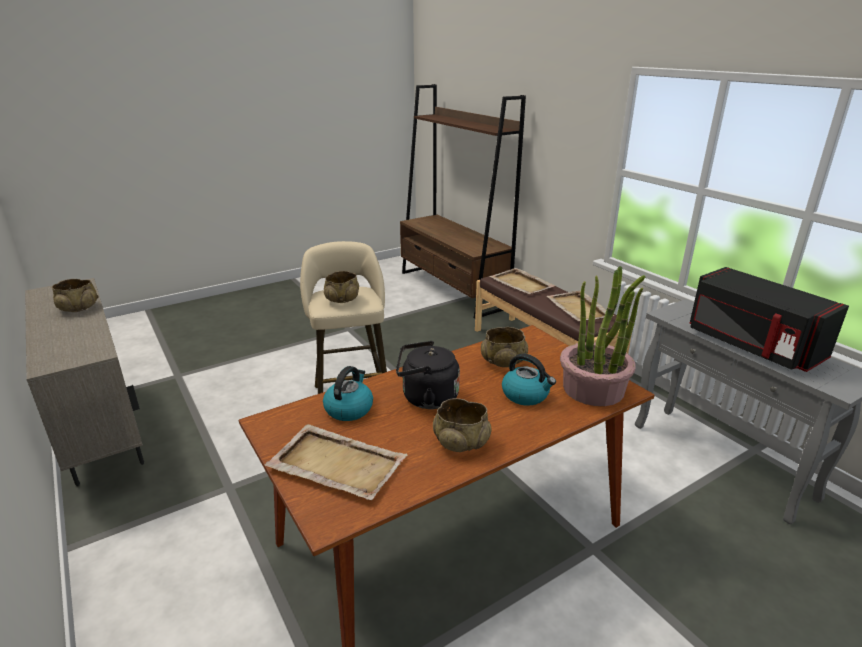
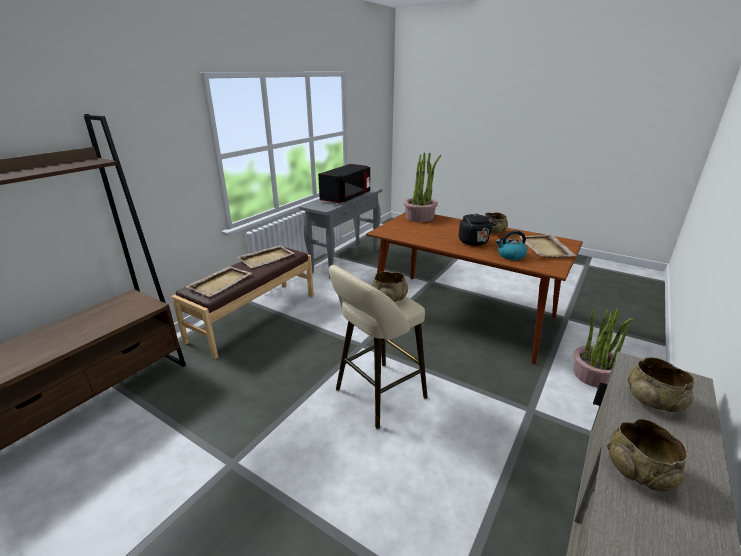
camera: 115 degrees left, 0 degrees up
(195, 596) = (593, 375): none -> potted plant
(503, 362) = (418, 233): beige bowl -> beige bowl (653, 400)
(526, 395) = (442, 226): kettle -> none

